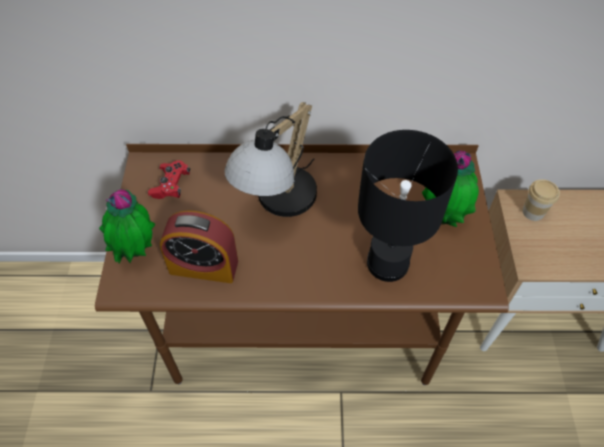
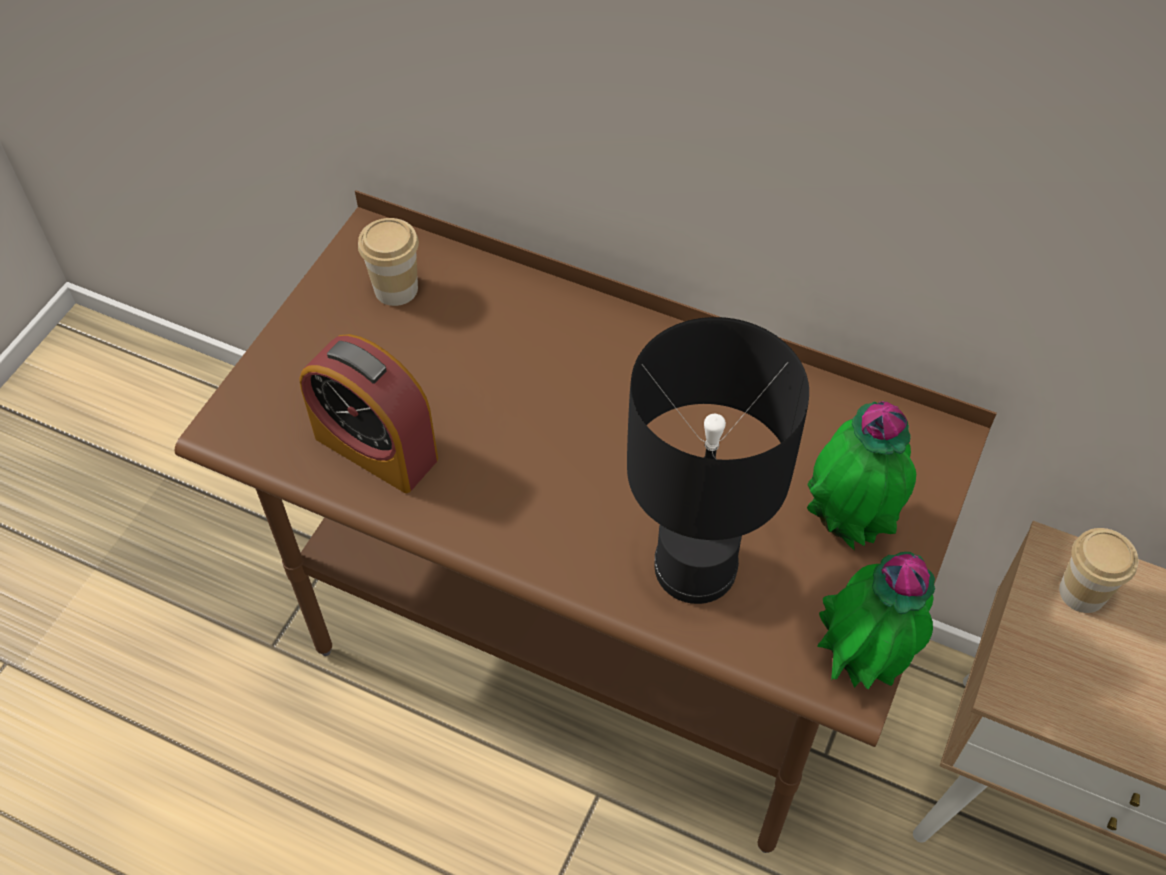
camera: 25 degrees right, 0 degrees up
(137, 253) = (282, 384): potted plant -> potted plant (862, 664)
(171, 185) = (396, 289): red game controller -> cup
(278, 205) = (558, 389): table lamp -> none

